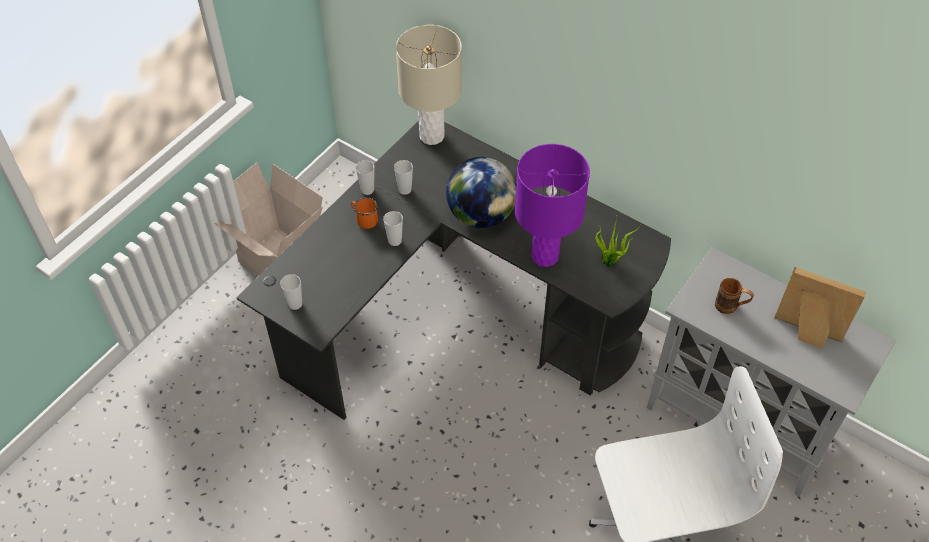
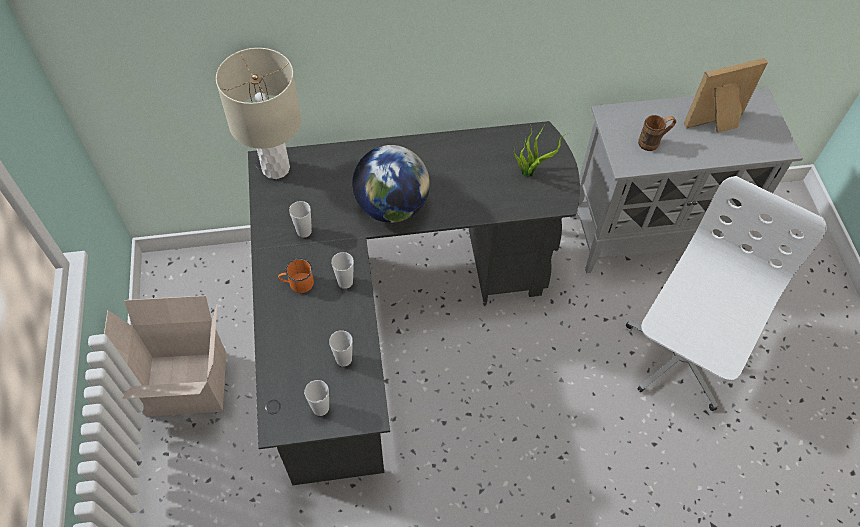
camera: 45 degrees left, 5 degrees up
(367, 190) = (271, 256): cup -> cup (344, 359)
(544, 256) = (477, 203): purple table lamp -> none

